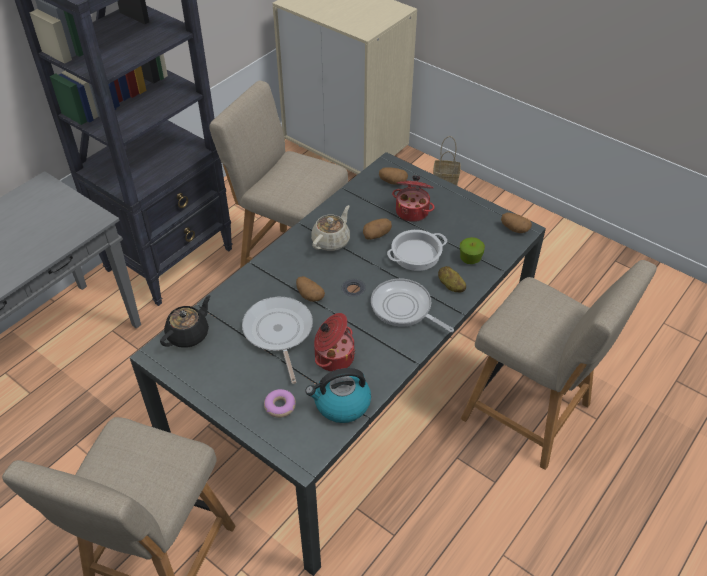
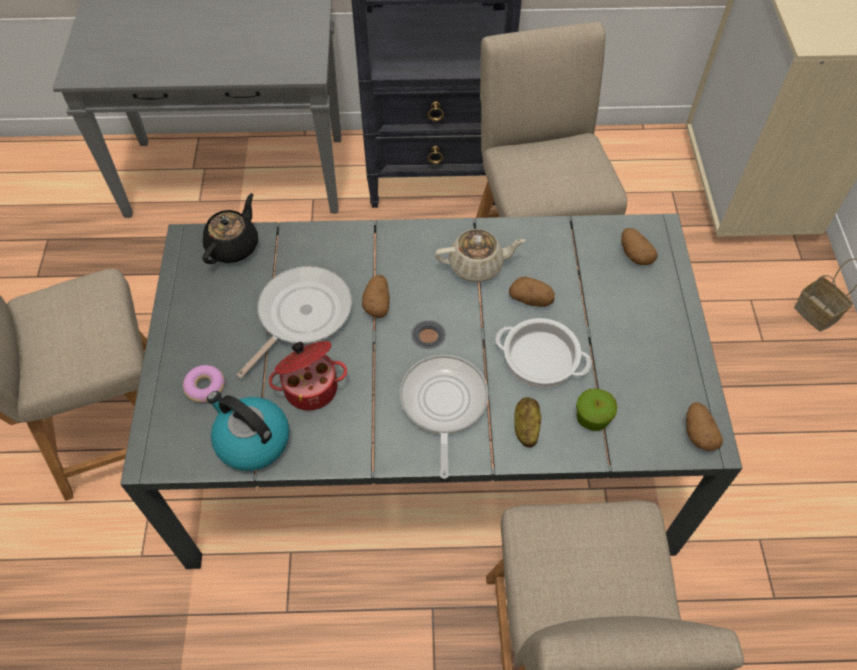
camera: 50 degrees right, 10 degrees up
(189, 334) = (234, 246): black teapot -> black teapot turned 60 degrees counterclockwise
(412, 211) = (608, 306): cooking pot -> none

